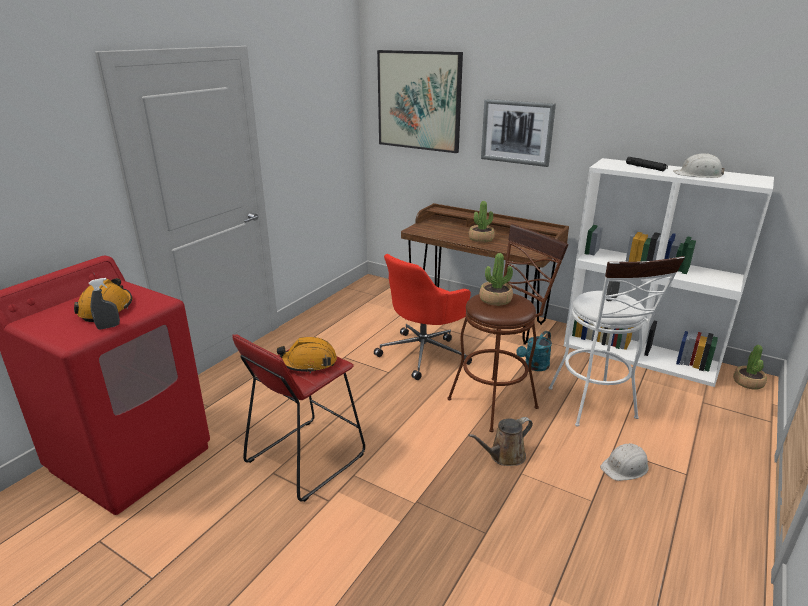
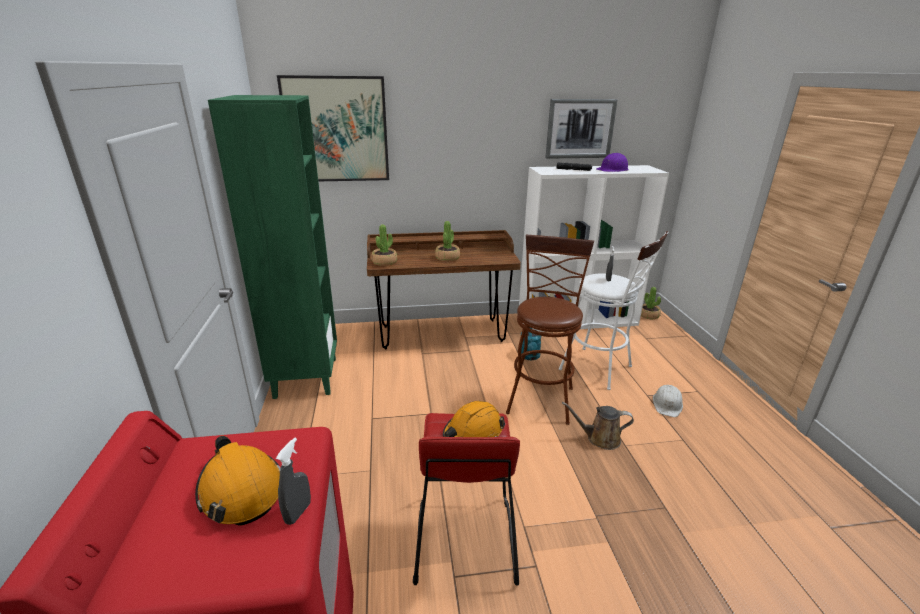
camera: 40 degrees left, 0 degrees up
(335, 312) = (305, 377): none -> green bookcase
(424, 353) = (438, 382): red office chair -> none
(495, 300) = (544, 306): potted plant -> potted plant (384, 262)
(504, 456) = (600, 438): brown watering can -> brown watering can turned 75 degrees clockwise
(517, 132) = (448, 152): picture -> picture (580, 129)
(698, 174) = (613, 170): white hard hat -> purple hard hat

